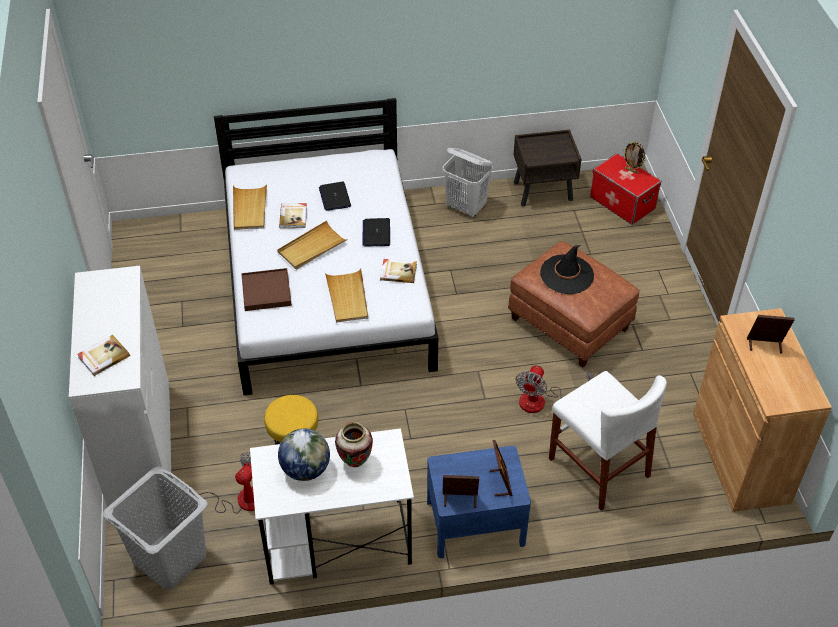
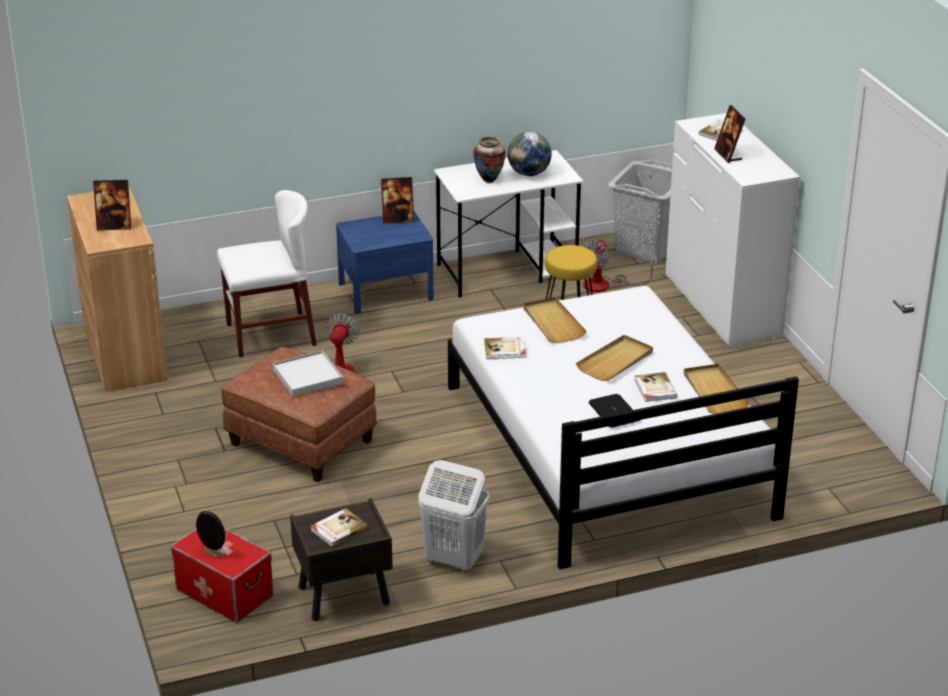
camera: 170 degrees right, 15 degrees down
(266, 292) = (644, 319): brown tray -> none
(376, 233) = (545, 383): laptop -> none
(500, 482) = (363, 231): picture frame -> picture frame (728, 155)
(549, 148) = (338, 529): none -> book
(567, 274) = (308, 376): black hat -> white tray
(598, 467) = (270, 334): white chair -> white chair turned 120 degrees clockwise

